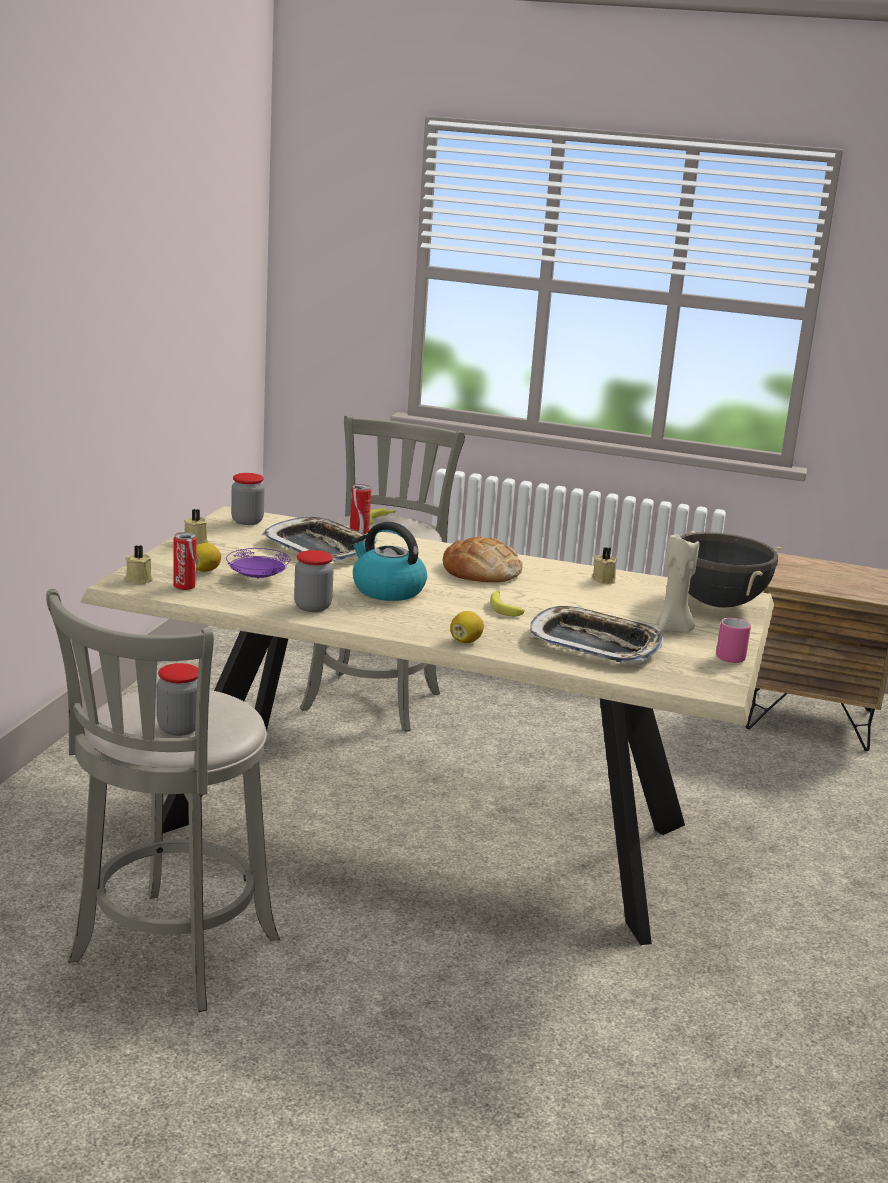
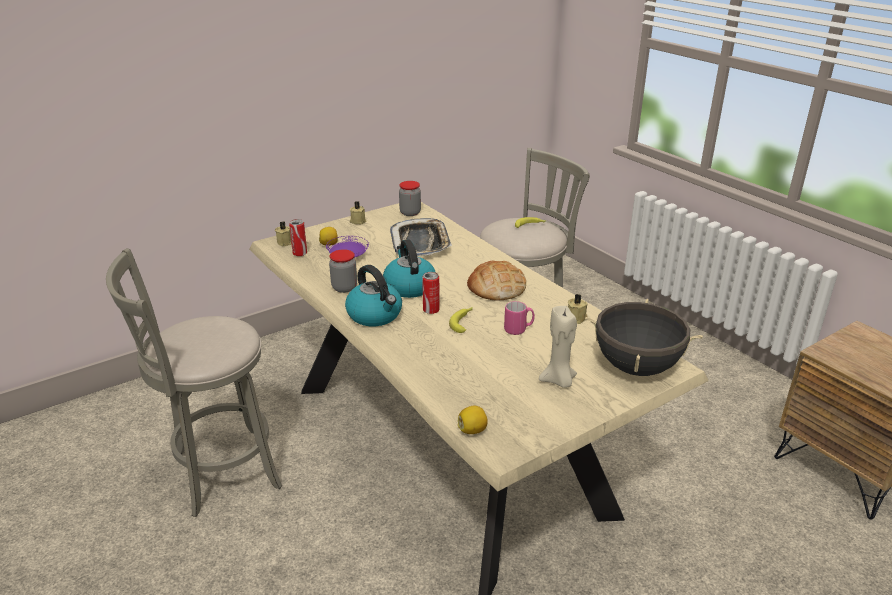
camera: 40 degrees right, 10 degrees up
(179, 728) = (187, 350): jar -> none
(359, 532) = (465, 236): can -> can (431, 310)
(399, 622) = (375, 315): none -> kettle
(465, 641) = (392, 343): lemon -> lemon (472, 430)
(594, 644) = (476, 374): tray -> none
(733, 657) = (568, 423): pink mug -> pink mug (518, 329)

